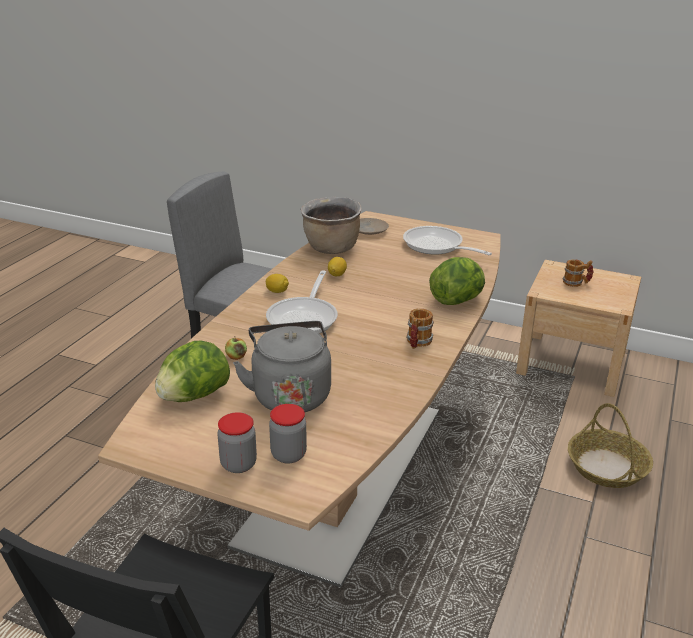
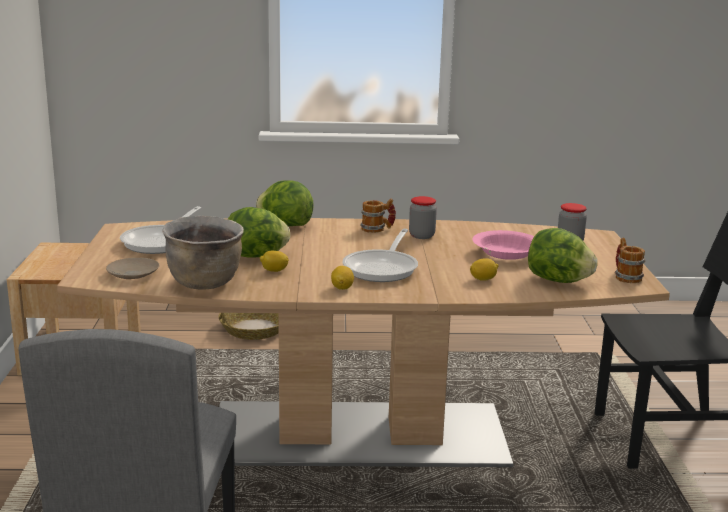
camera: 115 degrees left, 10 degrees down
(236, 357) = (483, 279): apple -> lemon
(238, 464) = (601, 253): jar -> jar (421, 236)
(290, 394) = (506, 253): grey kettle -> pink bowl
(305, 318) = (383, 268): frying pan -> frying pan turned 120 degrees clockwise
(376, 274) = (257, 256): none -> lettuce
(576, 283) = (70, 263): mug -> mug (625, 276)

